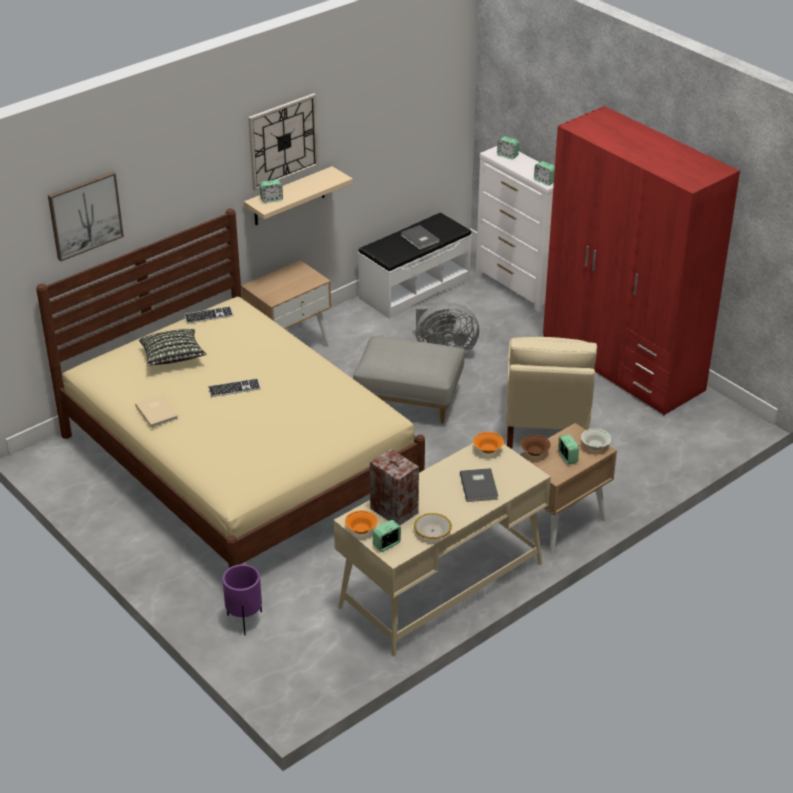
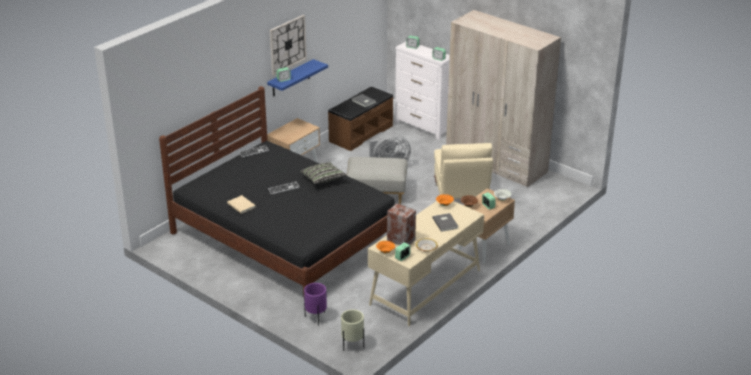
camera: 10 degrees left, 5 degrees down
(85, 215) = (184, 92): picture -> none
(172, 357) = (240, 176): pillow -> pillow (323, 180)
(239, 463) = (285, 237): beige bed -> black bed
(289, 197) = (291, 78): beige shelf -> blue shelf
(289, 681) = (352, 345): none -> beige planter
(414, 289) = (360, 133): white bench -> brown bench
(622, 365) = (496, 163): red wardrobe -> beige wardrobe

